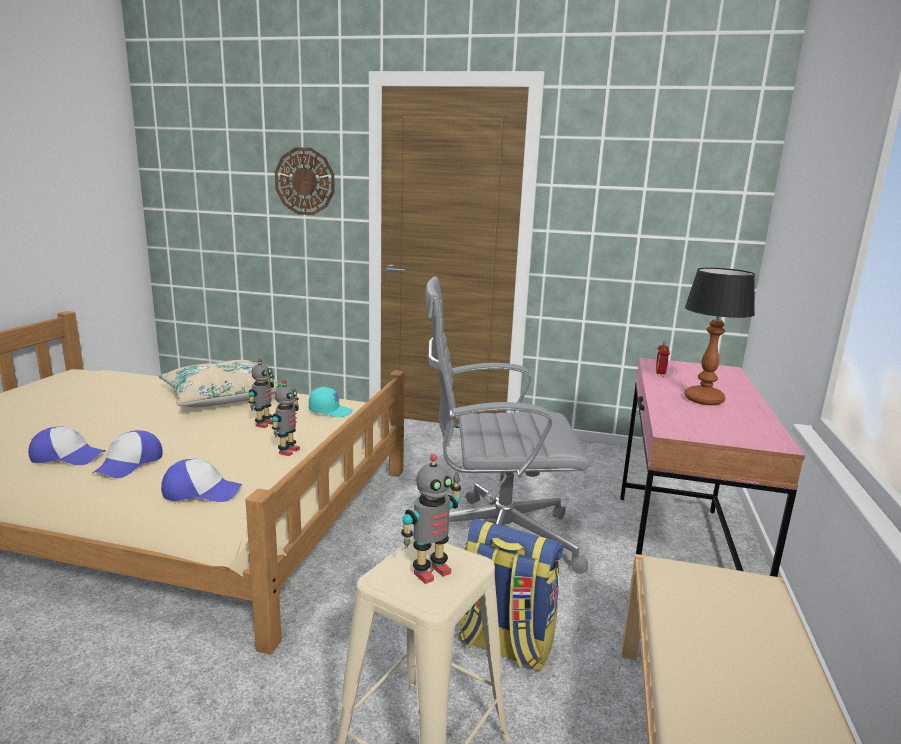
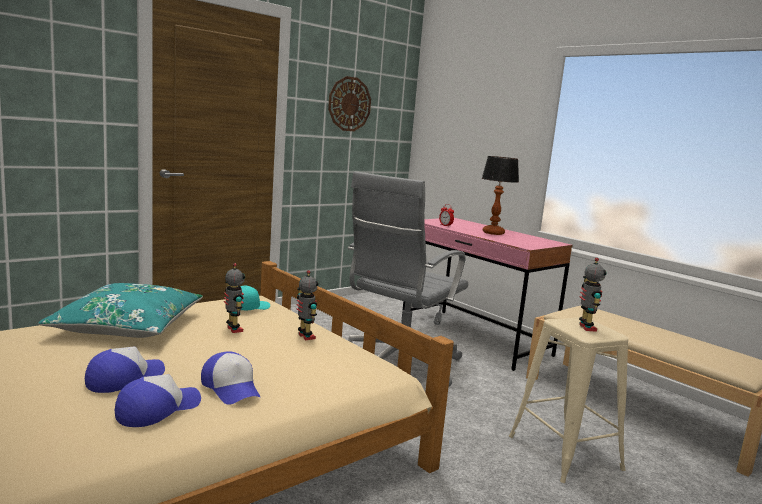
camera: 55 degrees left, 5 degrees down
(201, 491) = (337, 376): cap -> cap (124, 378)
(223, 397) = (128, 326): beige pillow -> turquoise pillow
(305, 181) = (58, 79): wall clock -> wall clock (349, 104)
(504, 644) = (498, 401): backpack -> none

